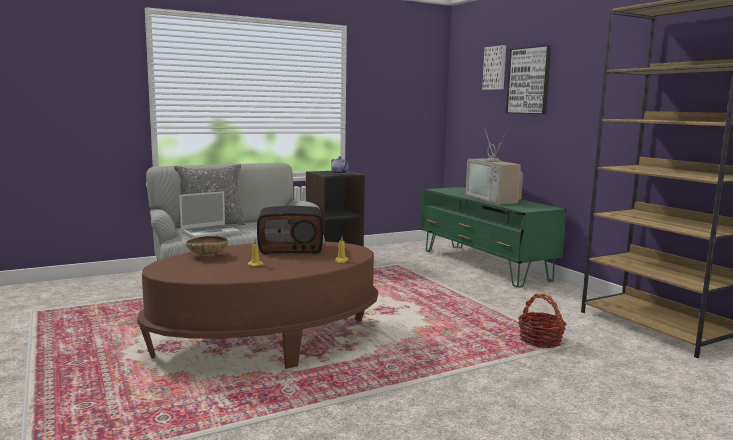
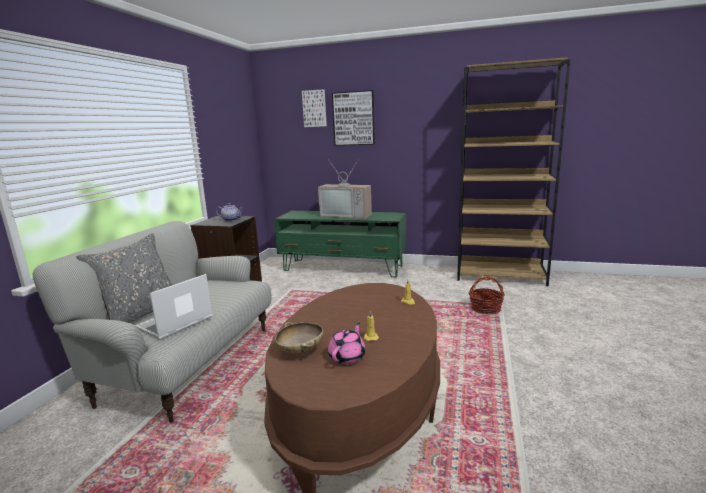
camera: 45 degrees left, 5 degrees up
(210, 232) = (175, 324): laptop -> laptop turned 150 degrees counterclockwise
(216, 266) = (347, 357): none -> pink teapot
(291, 248) = (338, 307): radio -> none

